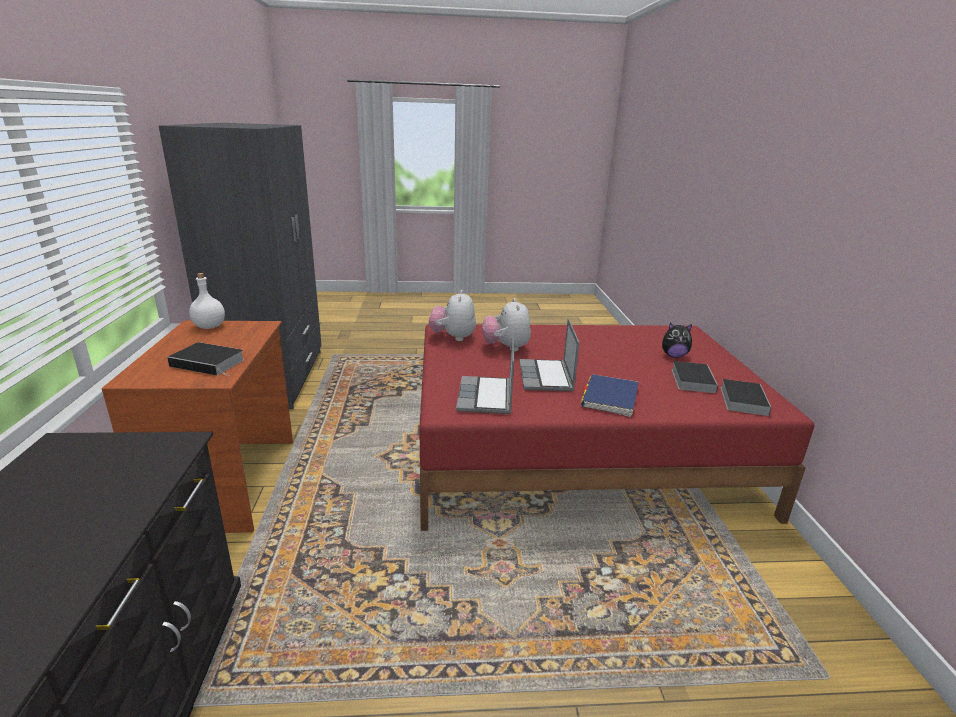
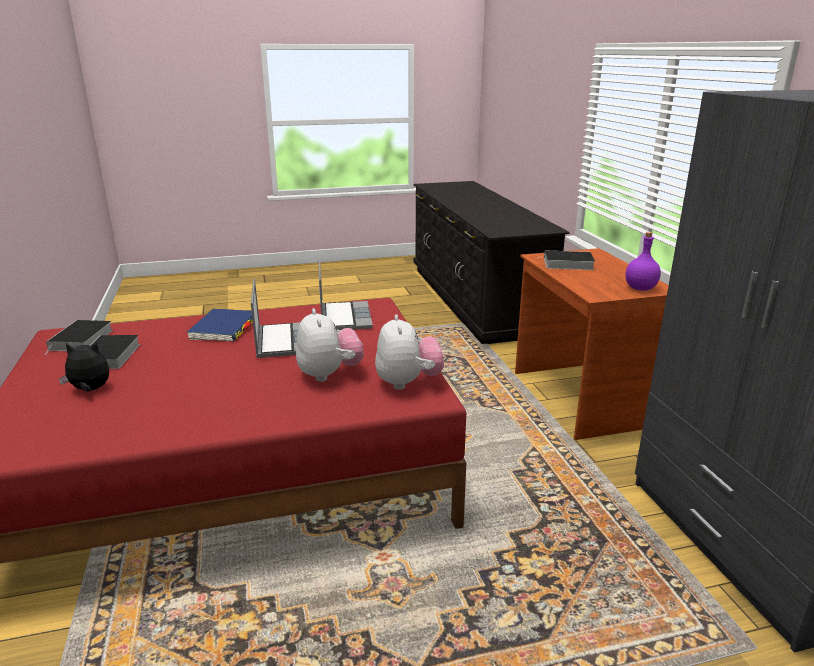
camera: 170 degrees right, 0 degrees up
(209, 327) = (640, 288): white bottle -> purple bottle

